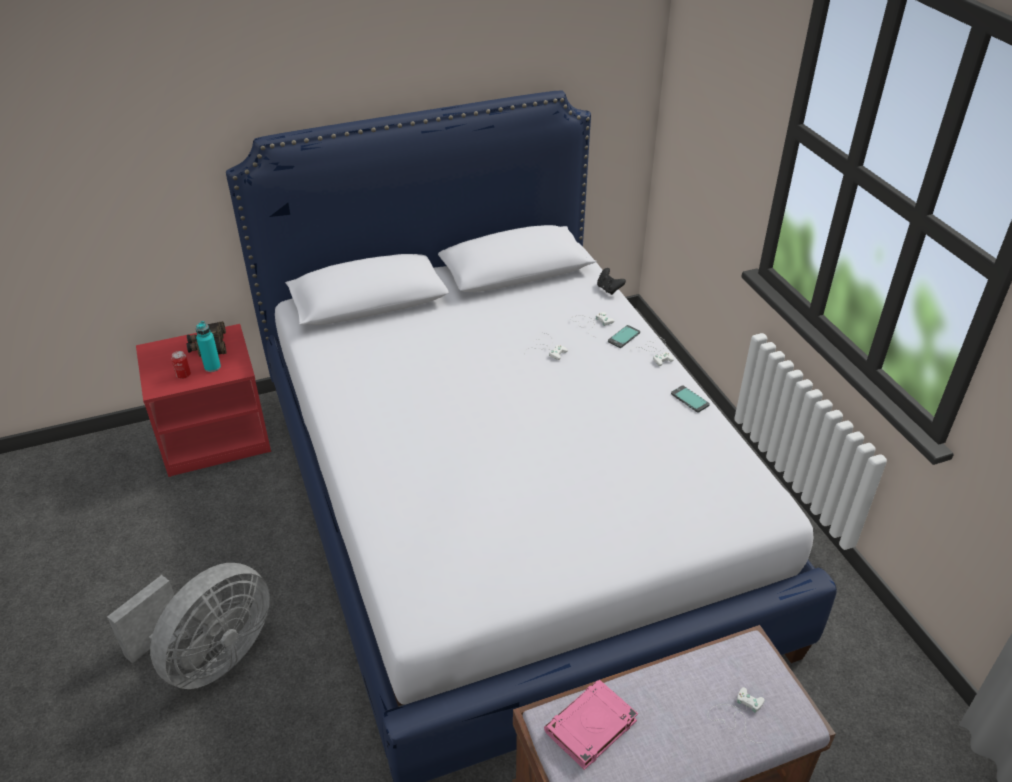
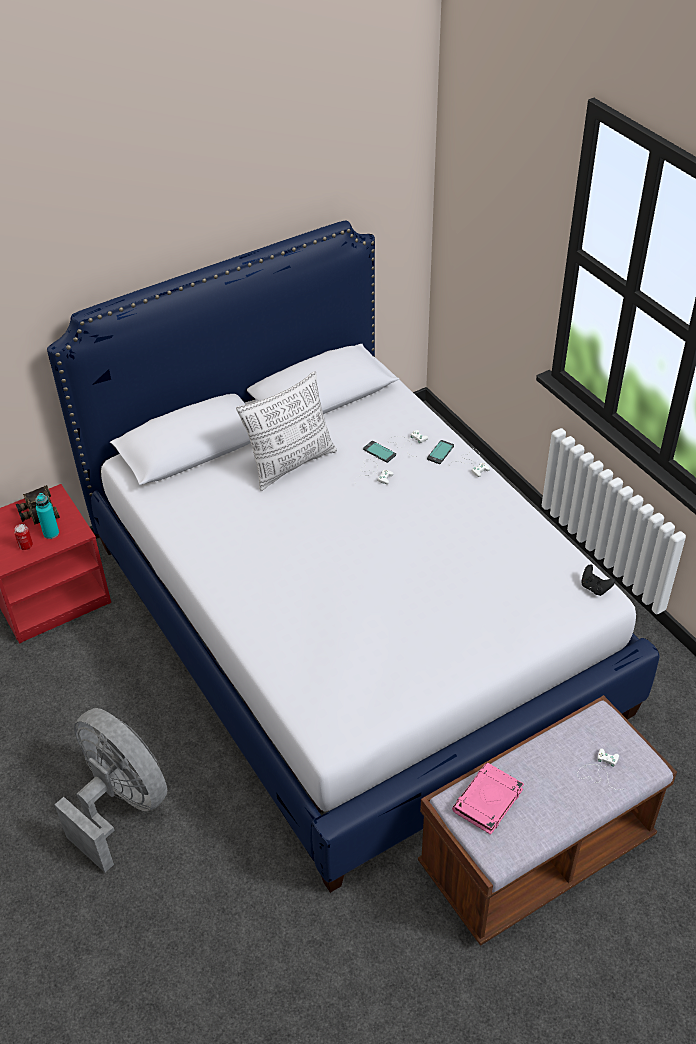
camera: 10 degrees left, 5 degrees up
(210, 658) = (120, 804): grey fan -> grey fan turned 75 degrees counterclockwise
(463, 328) = (291, 464): none -> pillow
(609, 289) = (415, 404): black game controller -> black game controller (595, 588)
(689, 399) = (511, 506): phone -> phone (379, 452)

